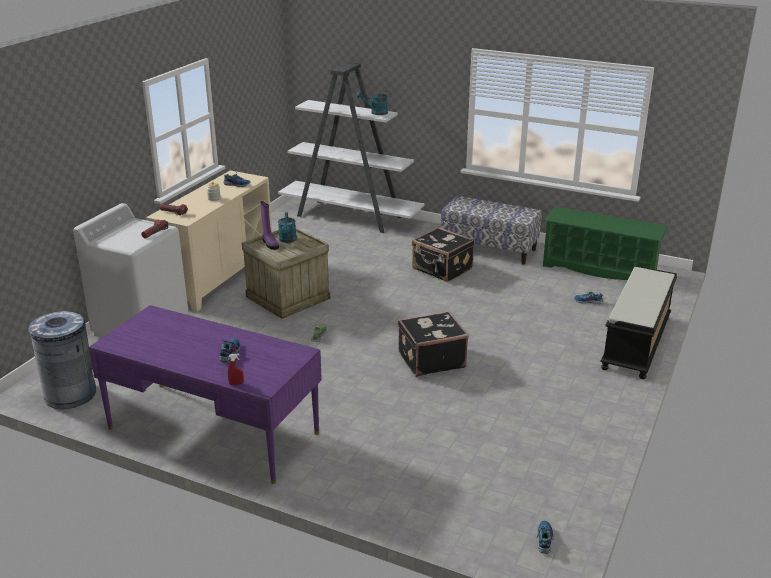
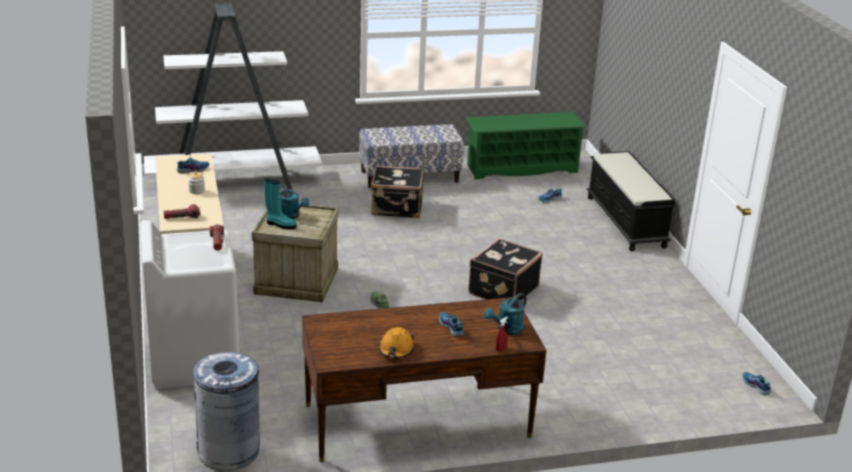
camera: 40 degrees left, 0 degrees up
(164, 353) = (396, 349): none -> orange hard hat
(213, 430) = (417, 421): purple desk -> brown desk
(270, 244) = (280, 225): purple boot -> turquoise boot
(376, 113) = (264, 56): turquoise watering can -> turquoise watering can (506, 330)

